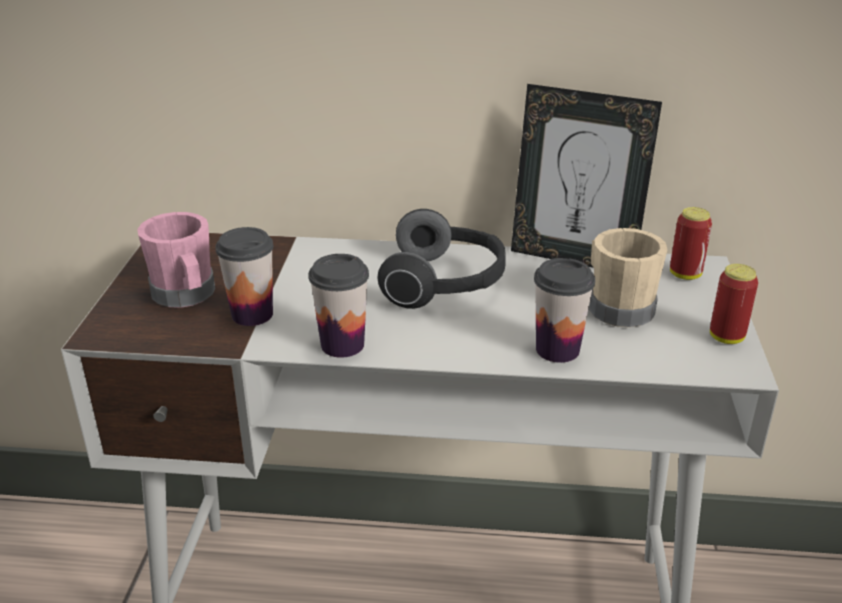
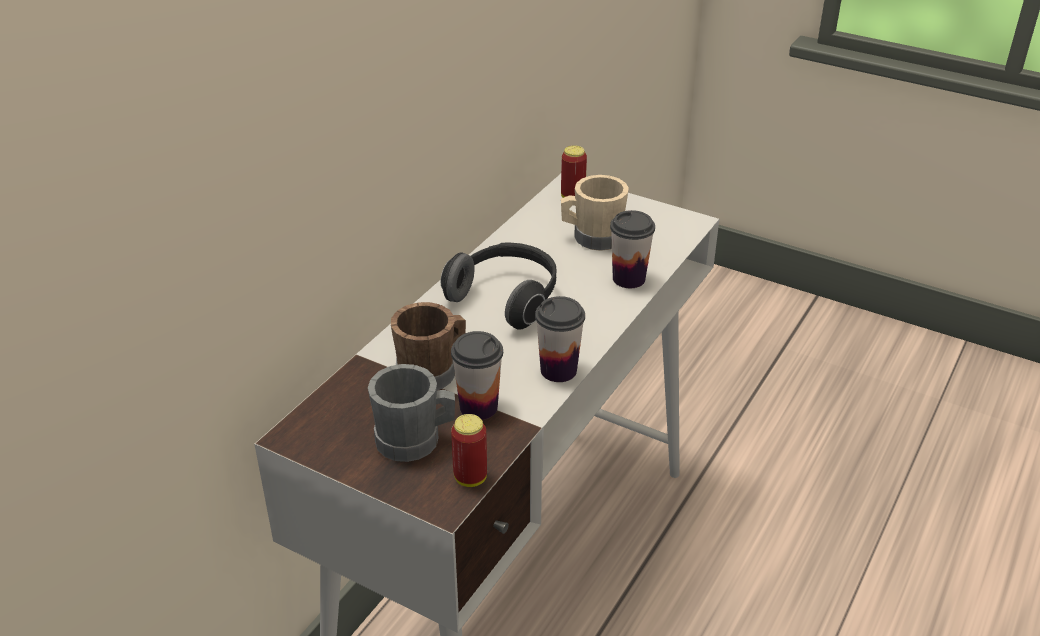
camera: 65 degrees left, 5 degrees up
(186, 295) = (415, 440): pink mug -> grey mug
(293, 277) = (432, 371): none -> brown mug
(573, 258) = (514, 231): picture frame -> none
(726, 337) = (656, 213): can -> can (470, 478)

